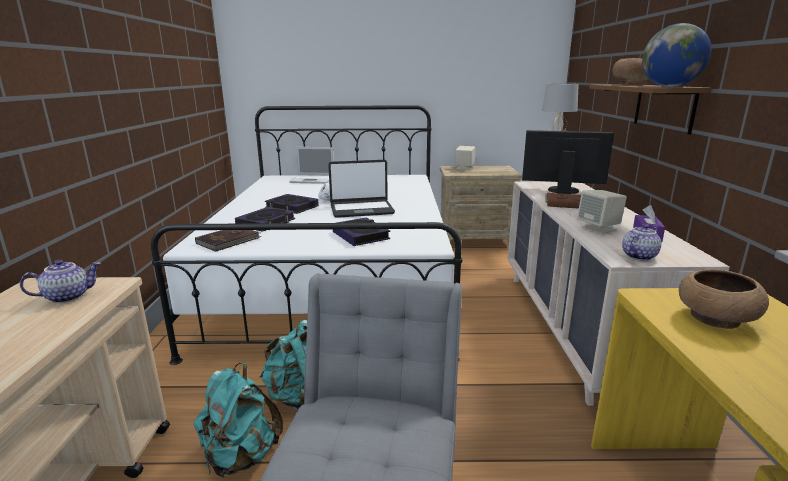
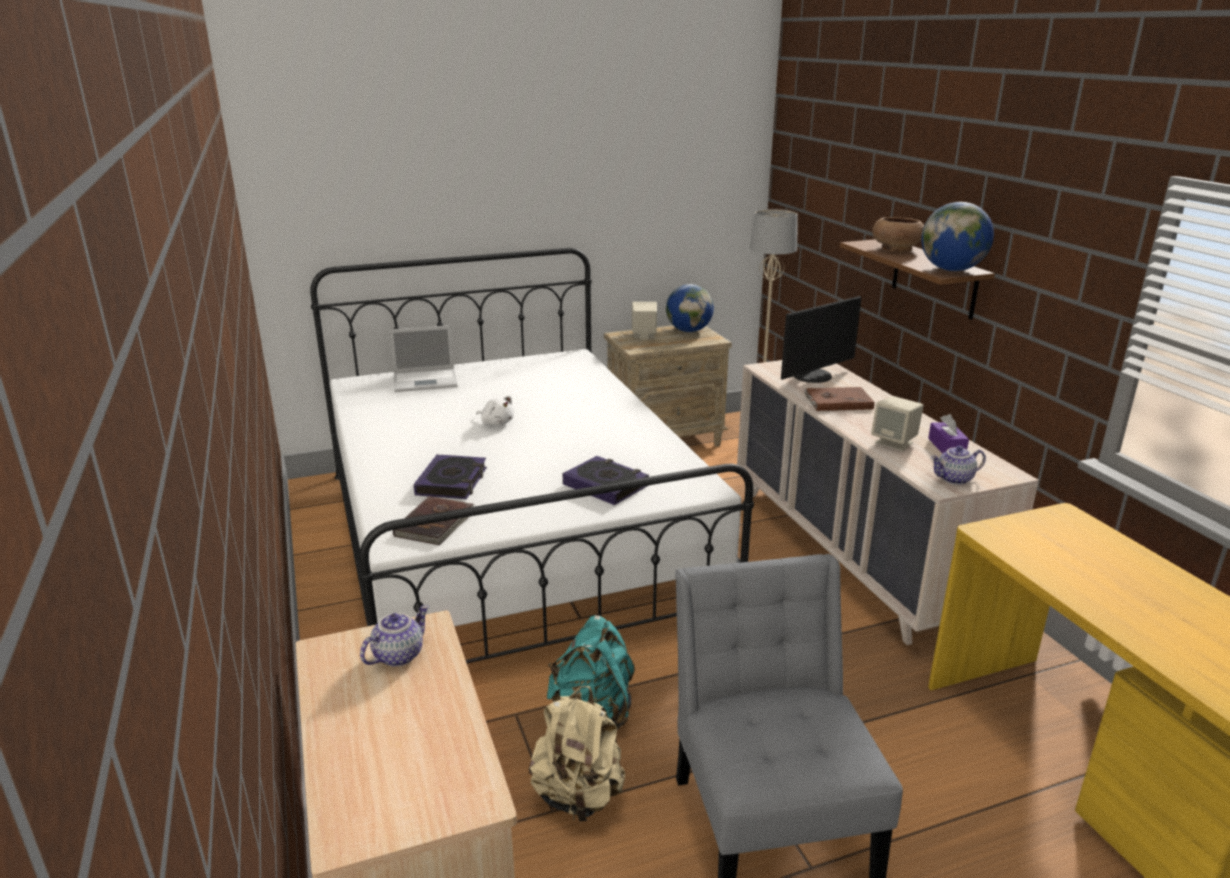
camera: 20 degrees left, 5 degrees up
(241, 456) = (579, 796): turquoise backpack -> beige backpack
(292, 207) = (456, 446): book -> none
(361, 210) = (562, 436): laptop -> none
(497, 168) = (688, 331): none -> globe
(562, 190) = (814, 376): monitor -> monitor turned 150 degrees clockwise
(638, 256) = (954, 479): teapot -> teapot turned 135 degrees counterclockwise
(715, 319) = (1051, 547): brown bowl -> none

